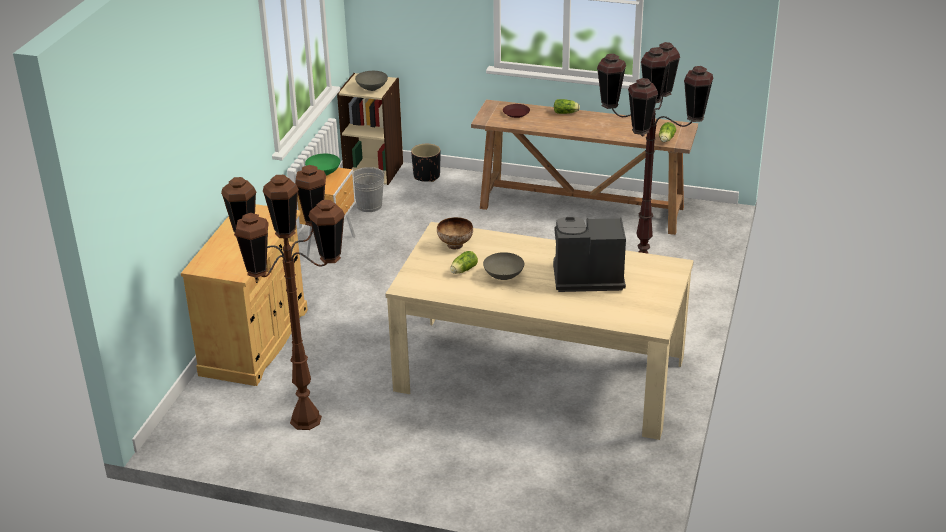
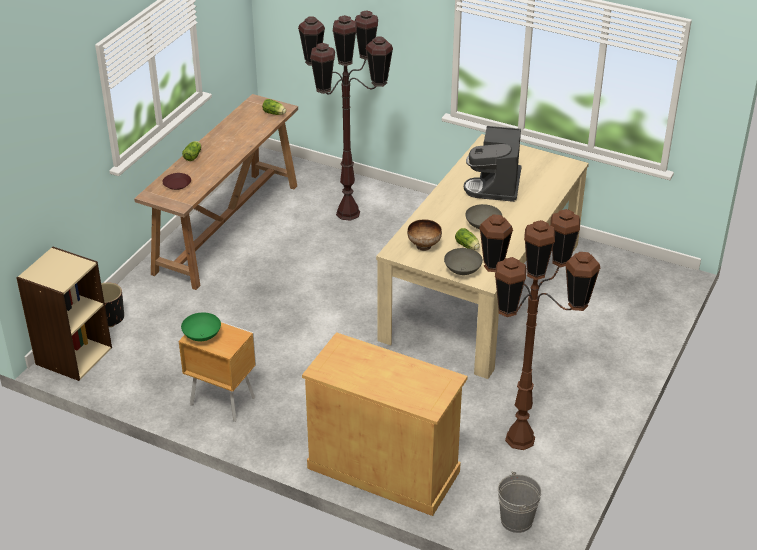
camera: 80 degrees left, 5 degrees up
(369, 205) = (150, 366): grey bucket -> grey bucket (516, 520)
(371, 88) = (67, 267): grey bowl -> grey bowl (462, 271)

